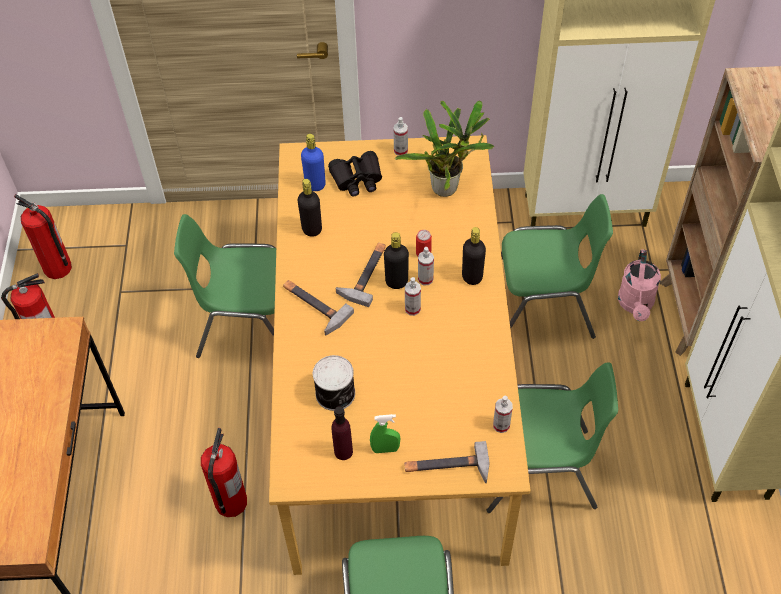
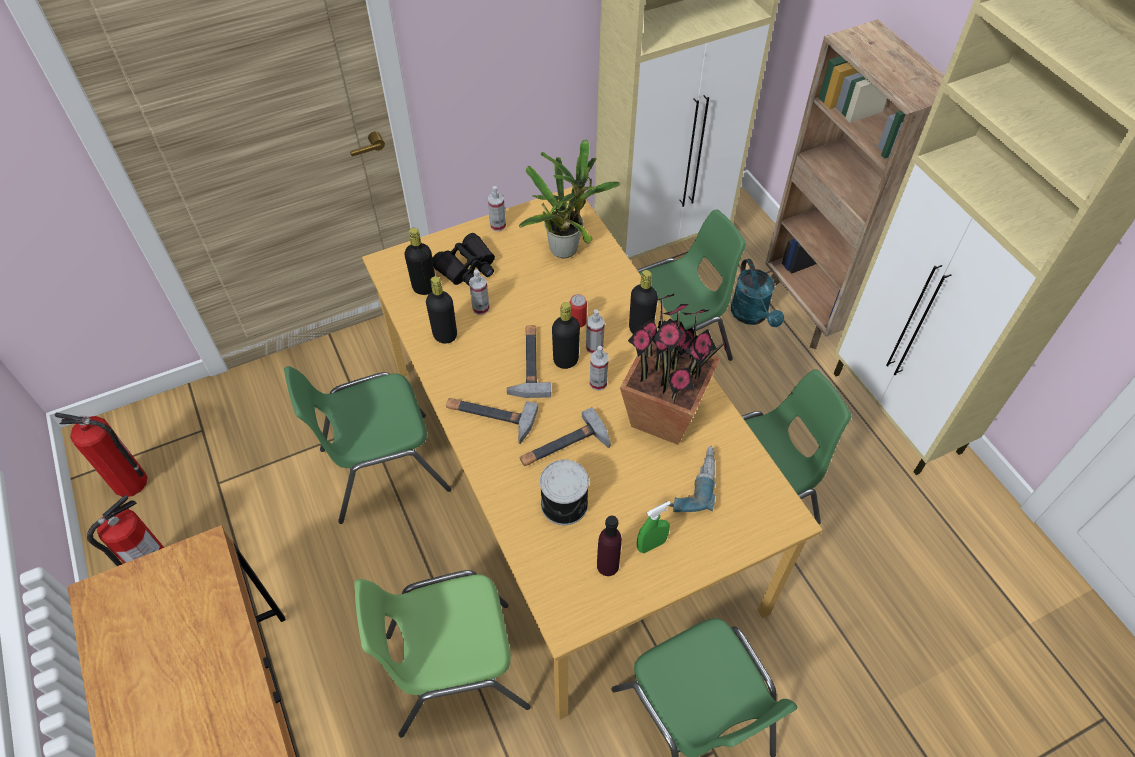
camera: 25 degrees left, 0 degrees up
(231, 503) = (453, 669): fire extinguisher -> green chair
(315, 185) = (424, 287): blue bottle -> black bottle
(443, 414) = (691, 482): none -> power drill
(446, 467) = (726, 539): hammer -> hammer (564, 447)
(452, 355) = (664, 416): none -> potted plant
(501, 425) = (755, 472): spray bottle -> spray bottle (481, 308)
(636, 305) = (752, 316): pink watering can -> turquoise watering can

